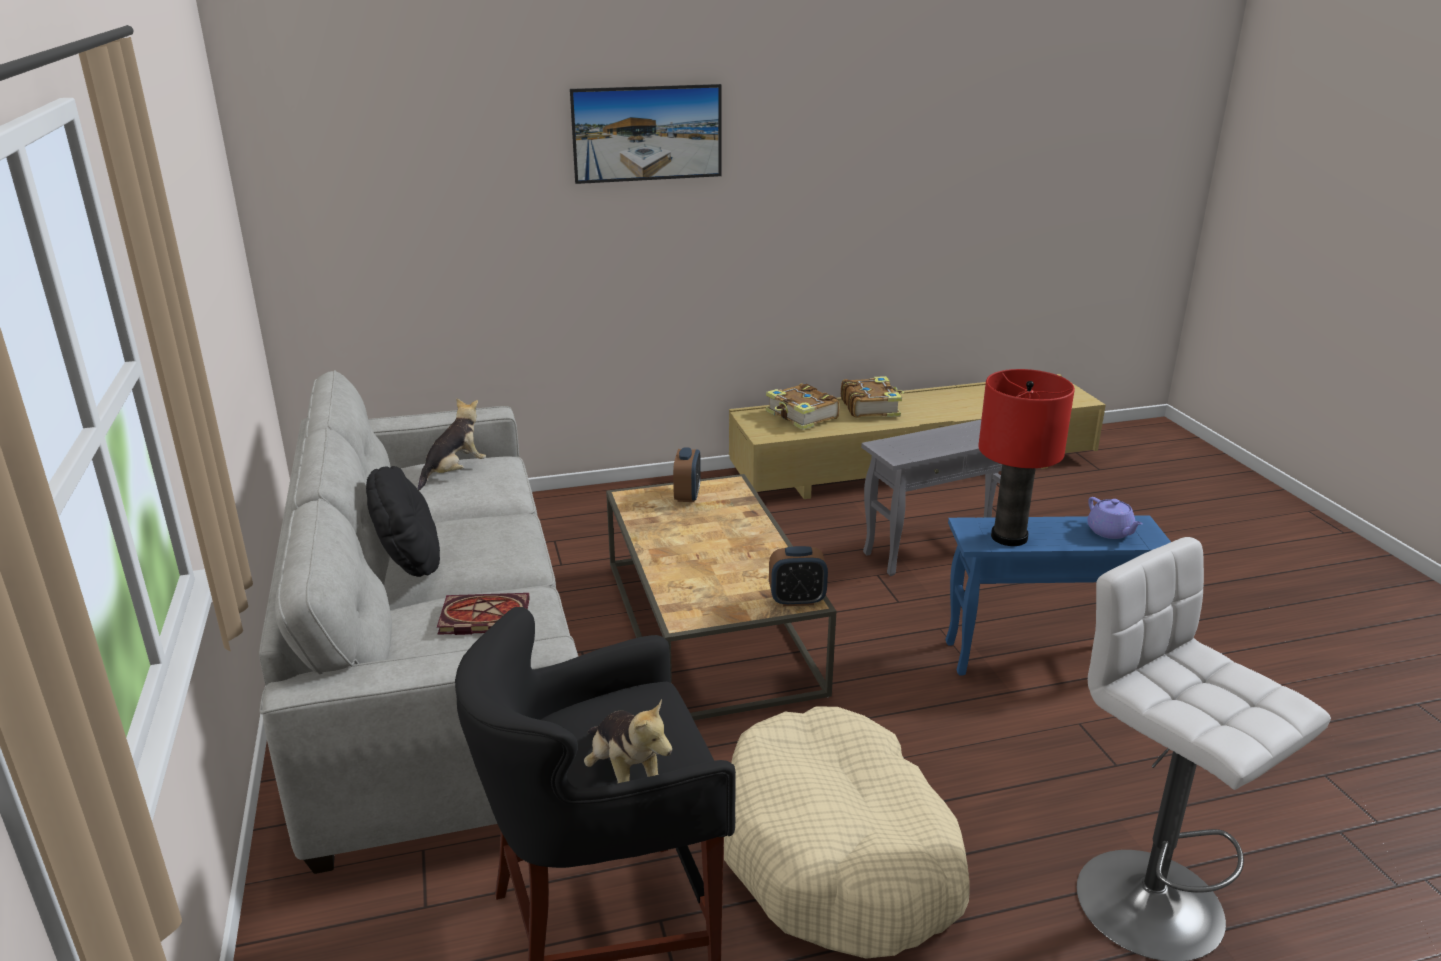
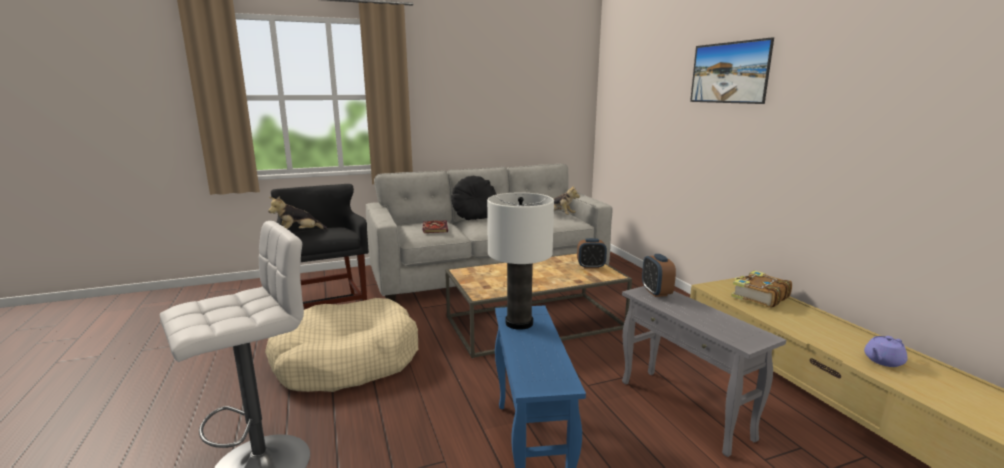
camera: 85 degrees right, 10 degrees down
(797, 600) = (480, 293): alarm clock -> alarm clock (656, 292)
(870, 407) = (817, 322): book -> none
(1009, 537) = (518, 323): red table lamp -> white table lamp
(1110, 532) = (540, 366): purple teapot -> purple teapot (882, 361)

